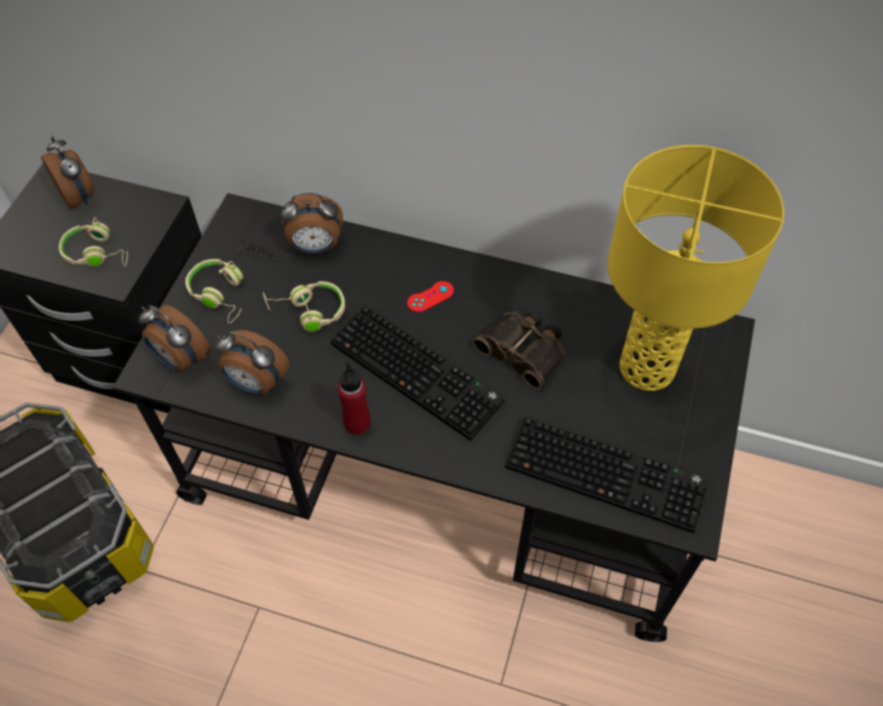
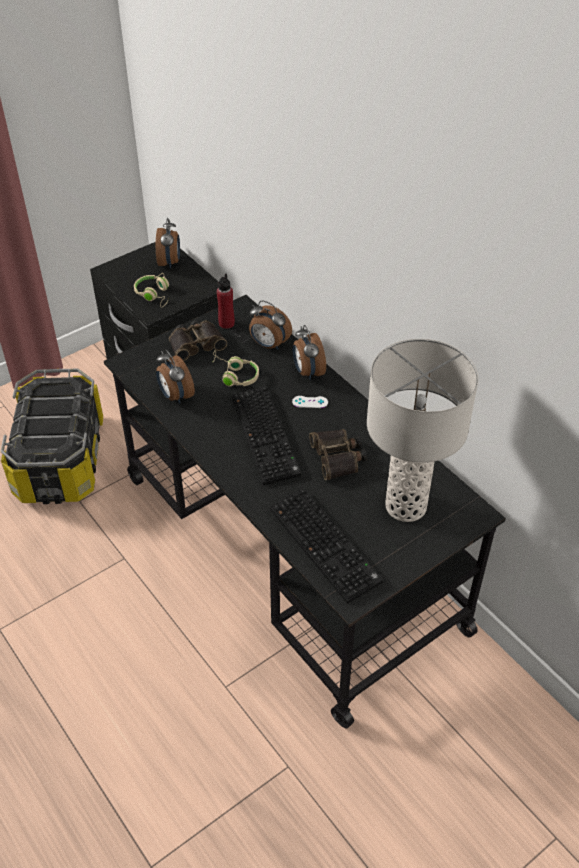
camera: 35 degrees right, 10 degrees down
(181, 359) = (148, 365): alarm clock -> alarm clock (307, 372)
(220, 294) = (196, 343): beige headphones -> binoculars
(357, 423) = (209, 443): red bottle -> red bottle (226, 323)
(430, 297) = (310, 402): red game controller -> white game controller
(646, 366) = (406, 505): yellow table lamp -> white table lamp

